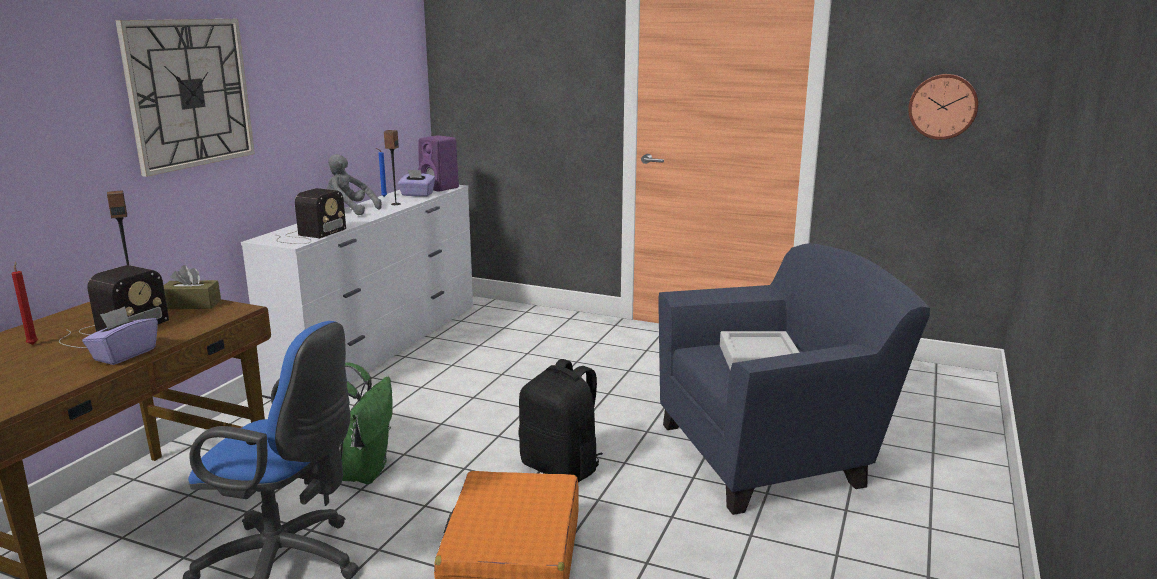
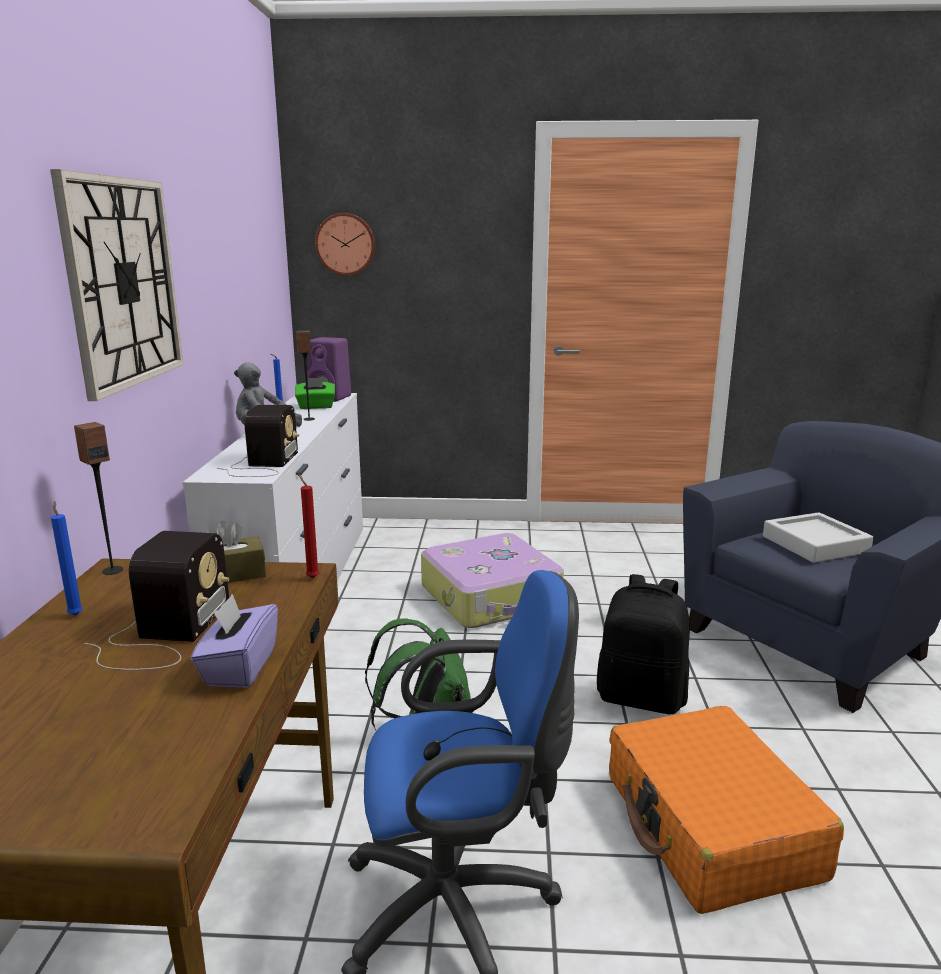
camera: 20 degrees left, 0 degrees up
(33, 344) = (59, 677): red candle -> red candle (311, 577)
(82, 314) = (75, 614): none -> blue candle
(417, 194) = (316, 407): purple tissue box -> green tissue box
(523, 374) = (492, 597): none -> suitcase
(942, 106) = (854, 283): wall clock -> wall clock (346, 244)

